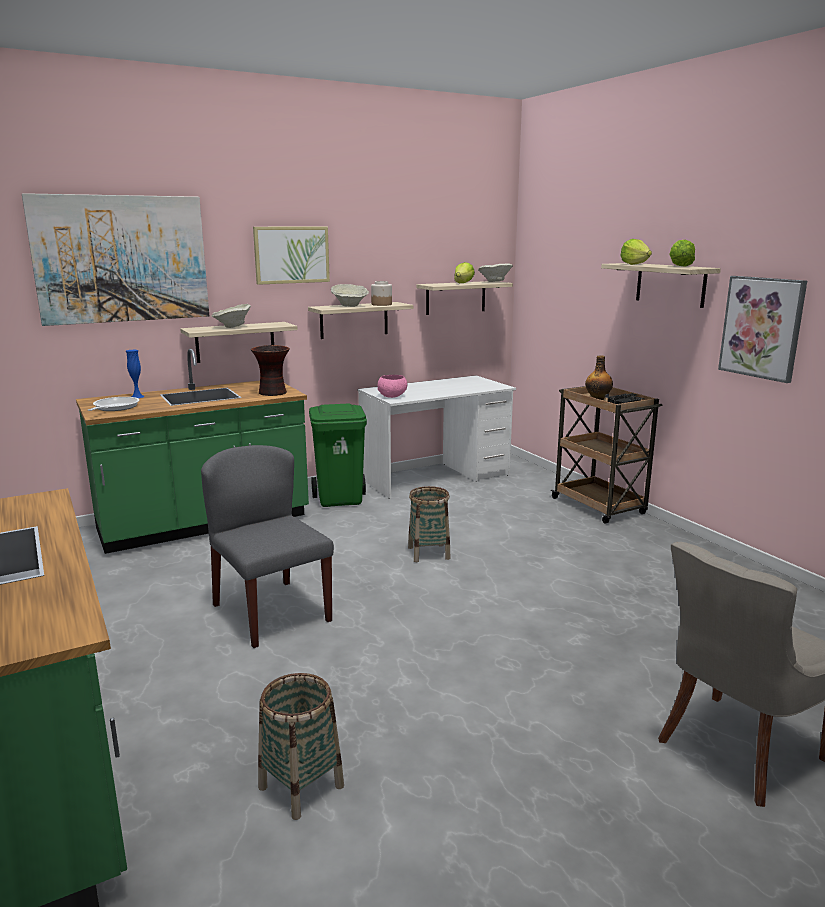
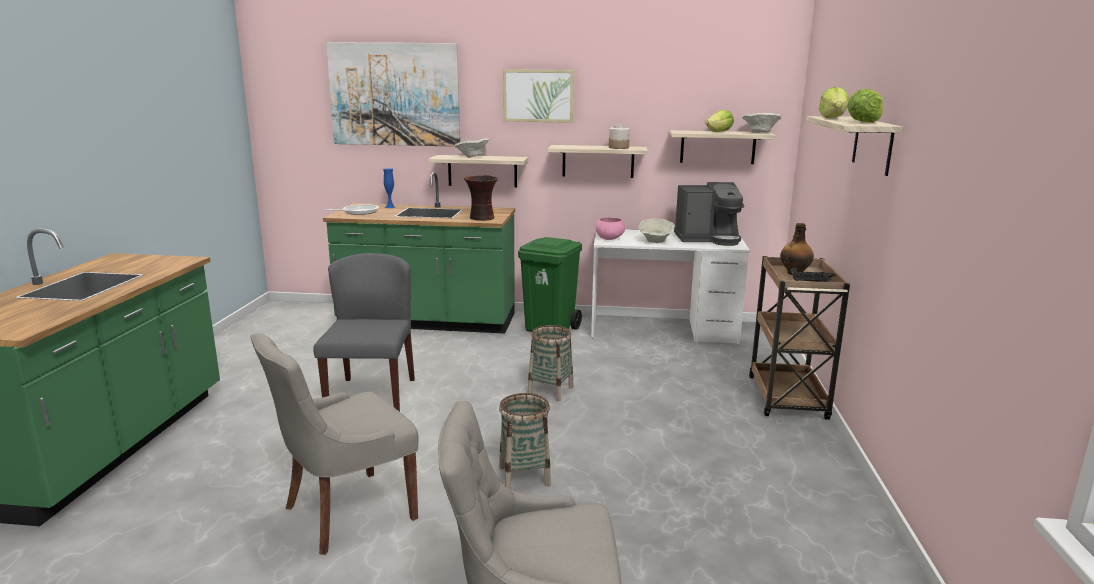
camera: 35 degrees right, 0 degrees up
(301, 787) = (213, 513): basket -> basket (524, 476)
(350, 306) = (585, 147): beige bowl -> beige bowl (656, 241)
(432, 722) = (346, 513): none -> grey chair
(468, 384) = (708, 239): none -> coffee machine
(762, 327) = (919, 206): picture -> none

